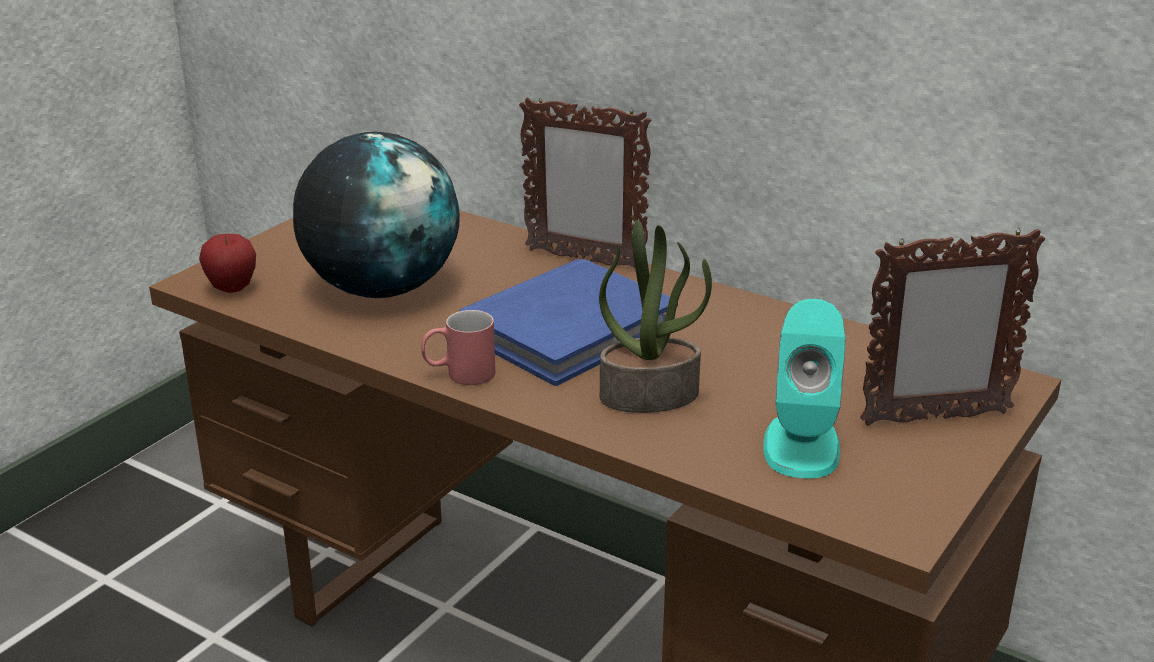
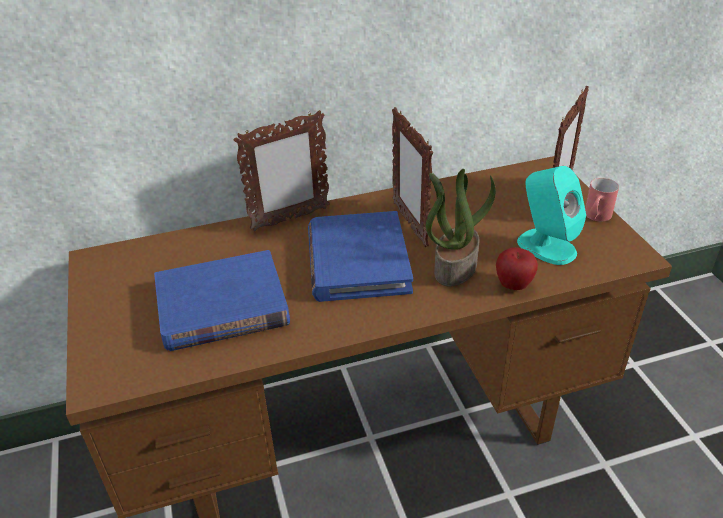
camera: 50 degrees left, 10 degrees up
(232, 289) = (131, 373): apple -> apple (513, 285)
(382, 288) = (222, 306): globe -> blue book
(459, 374) = (361, 322): red mug -> red mug (595, 217)
(693, 332) = (410, 224): none -> picture frame

